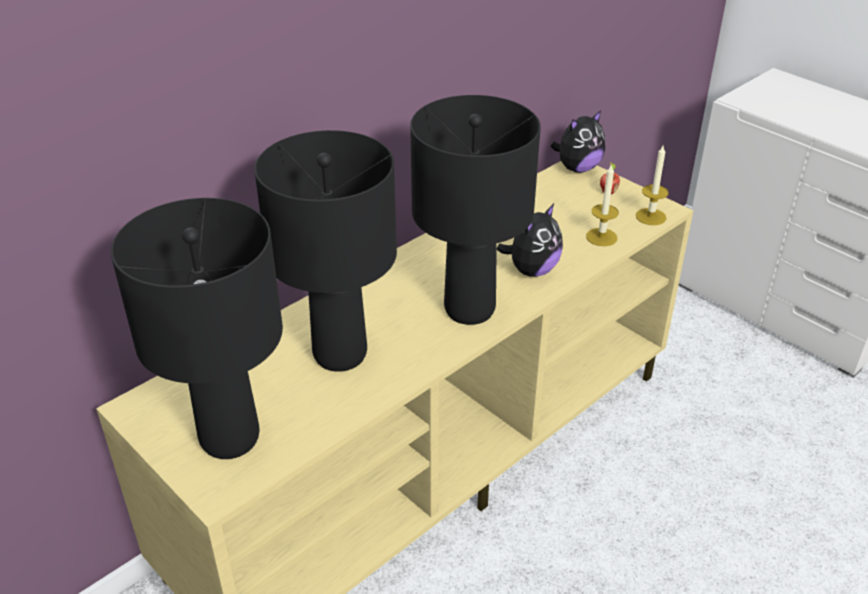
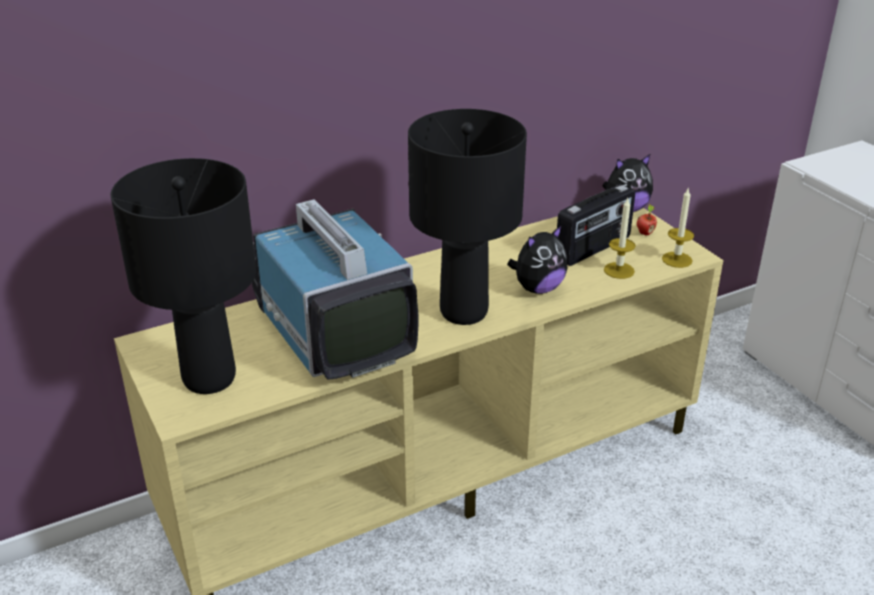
camera: 15 degrees right, 5 degrees down
(340, 354) = (332, 329): black table lamp -> television
(566, 216) = (593, 248): none -> radio

